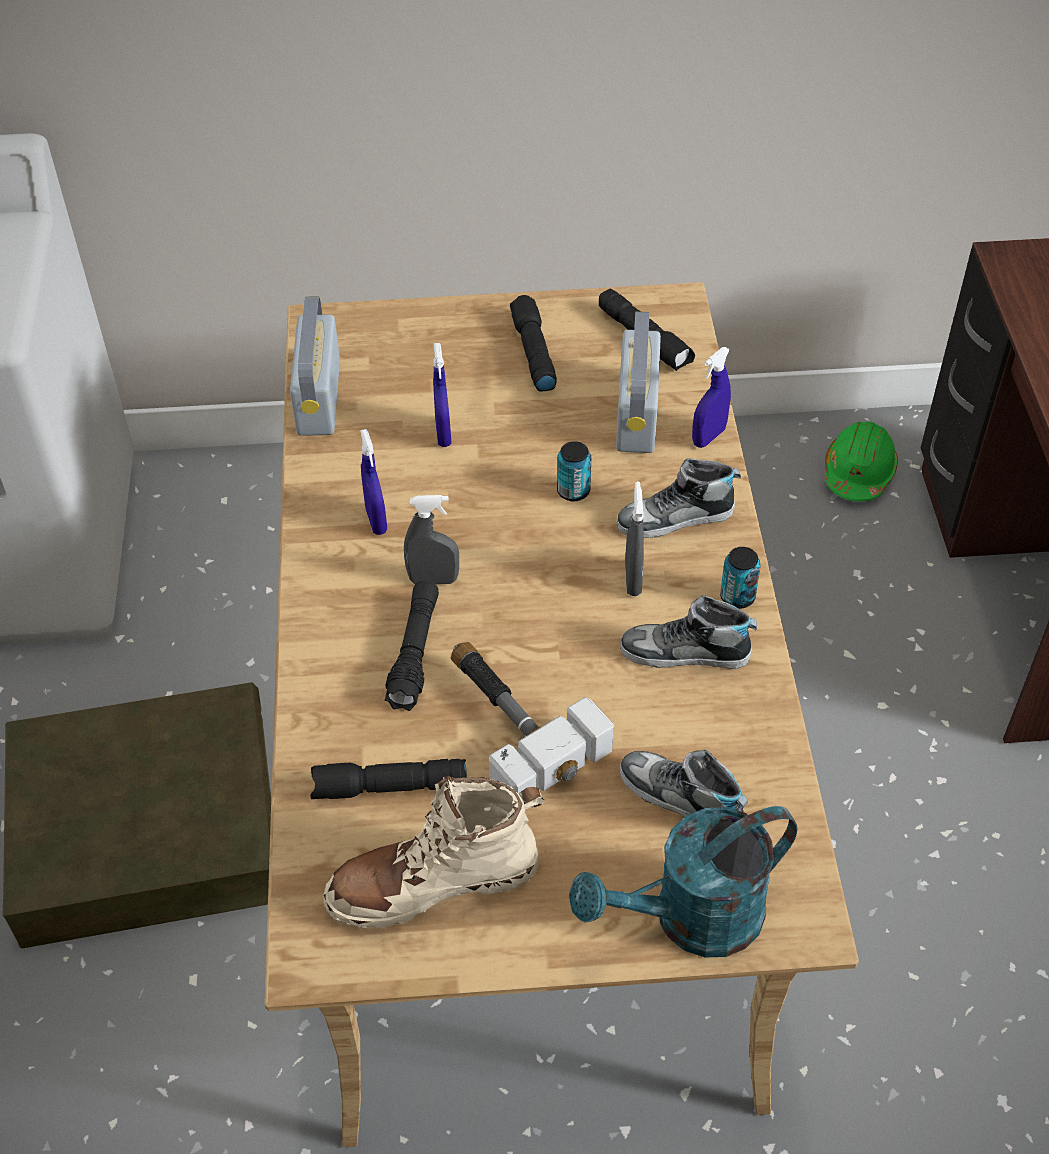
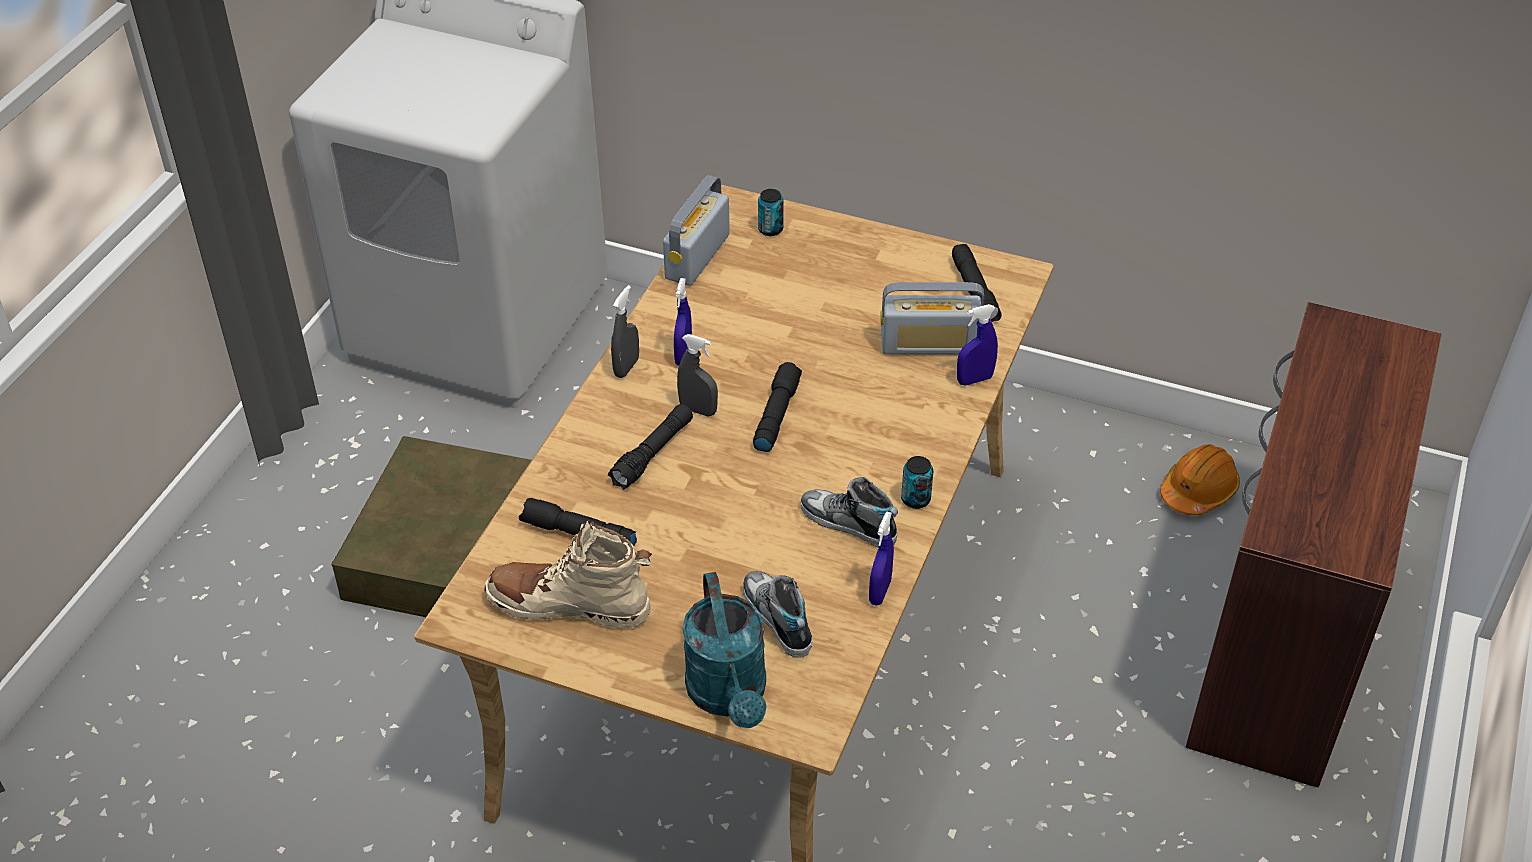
camera: 25 degrees right, 5 degrees down
(443, 434) = (772, 312): blue spray bottle -> blue spray bottle (880, 592)
(512, 722) = (691, 524): hammer -> none
(532, 352) = (879, 274): black flashlight -> black flashlight (775, 414)
(573, 491) = (842, 384): can -> can (770, 229)
(633, 580) = (844, 460): grey spray bottle -> grey spray bottle (626, 367)
(637, 414) = (929, 345): radio -> radio turned 120 degrees counterclockwise
(675, 519) = (906, 429): shoe -> none
(691, 919) = (730, 696): turquoise watering can -> turquoise watering can turned 105 degrees counterclockwise
(858, 472) = (1198, 491): green hard hat -> orange hard hat

